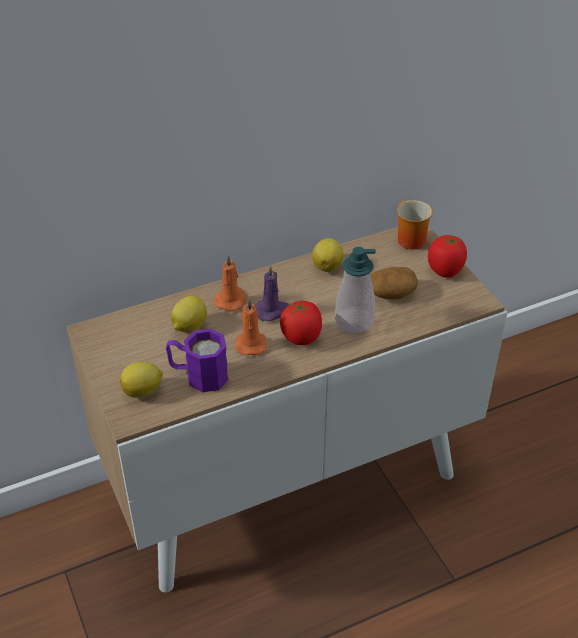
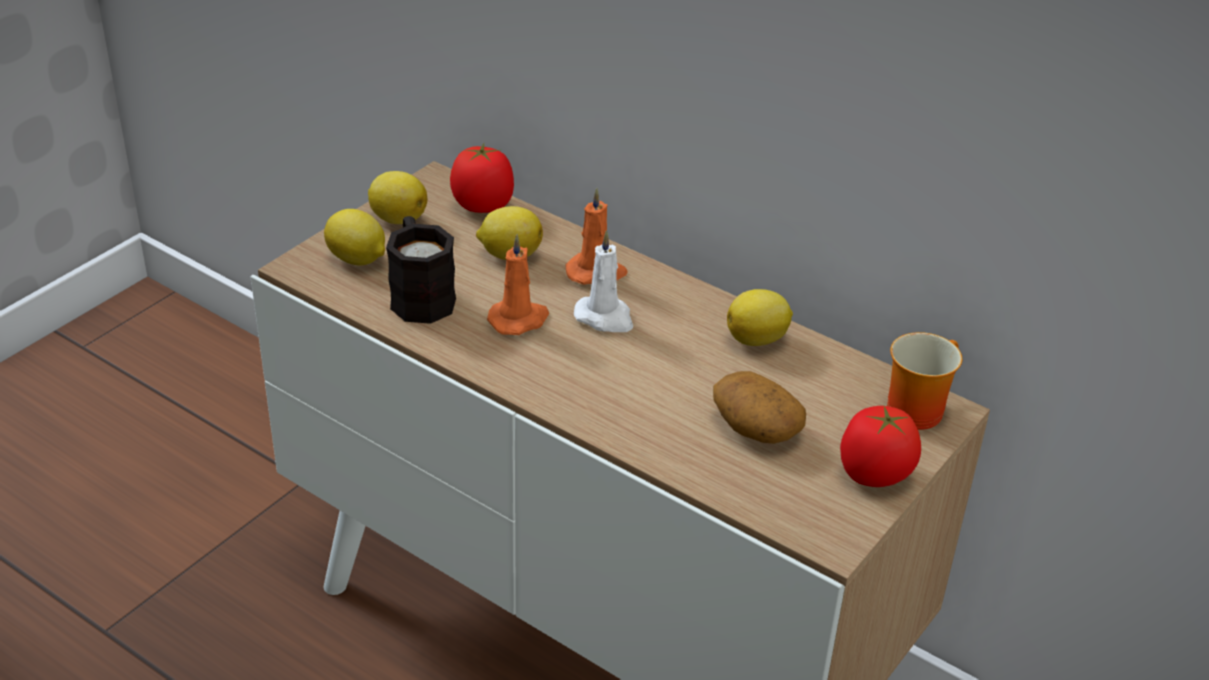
camera: 60 degrees right, 5 degrees down
(115, 360) = (397, 218): none -> lemon
(198, 375) = (420, 294): purple mug -> black mug
(272, 311) = (605, 318): purple candle -> white candle
(301, 337) = (571, 363): tomato -> tomato (483, 205)
(354, 321) = (652, 406): soap dispenser -> none

